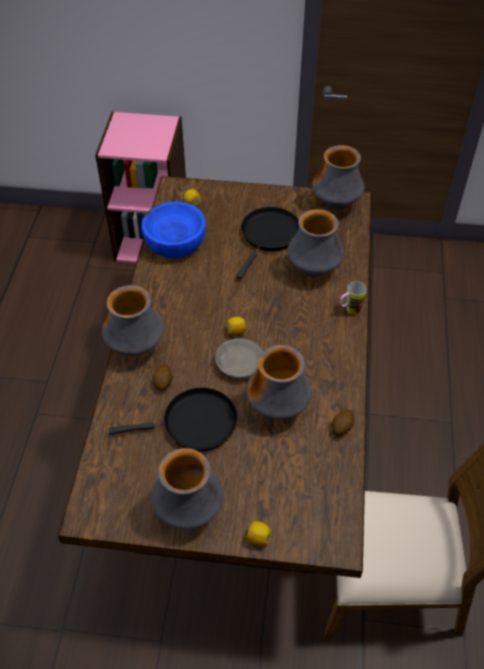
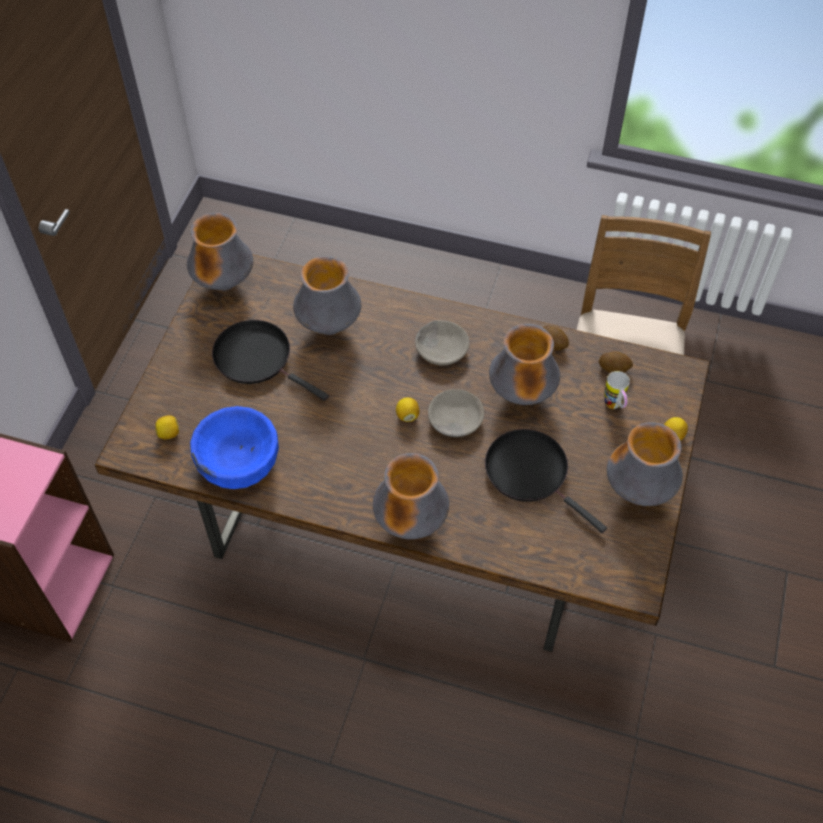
camera: 80 degrees left, 5 degrees up
(163, 382) = (469, 498): potato -> potato (614, 368)
(194, 423) = (531, 473): black frying pan -> black frying pan turned 45 degrees counterclockwise
(311, 345) = (441, 348): none -> grey bowl
(349, 311) = (400, 305): mug -> mug (614, 407)

